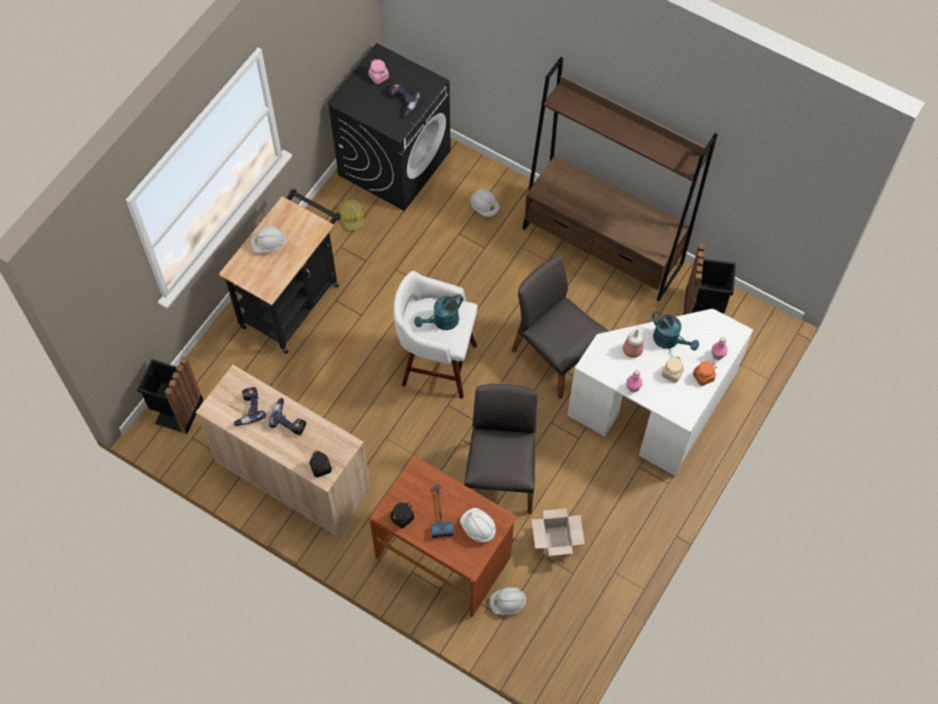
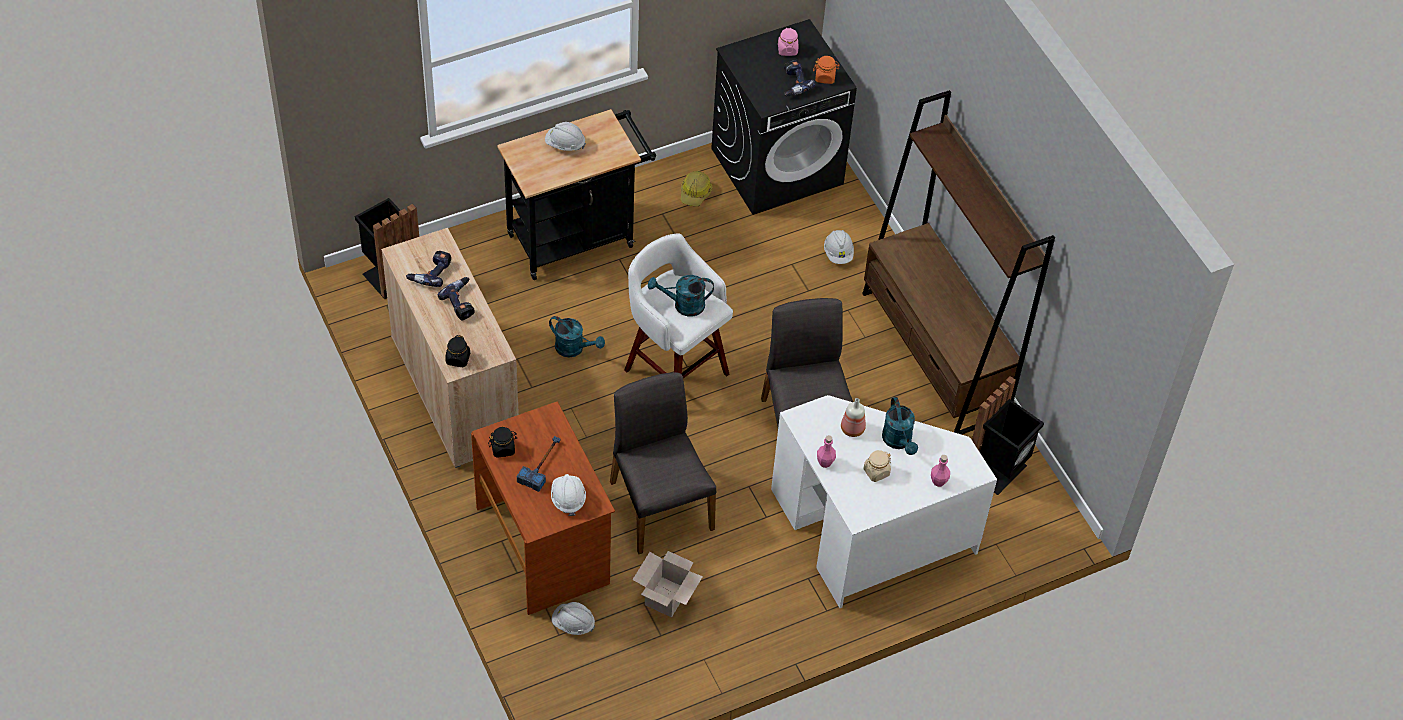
camera: 30 degrees right, 10 degrees down
(354, 390) = (574, 349): none -> turquoise watering can
(500, 474) = (659, 504): grey chair -> grey chair turned 60 degrees counterclockwise
(703, 376) = (907, 493): orange jar -> orange jar (825, 77)

